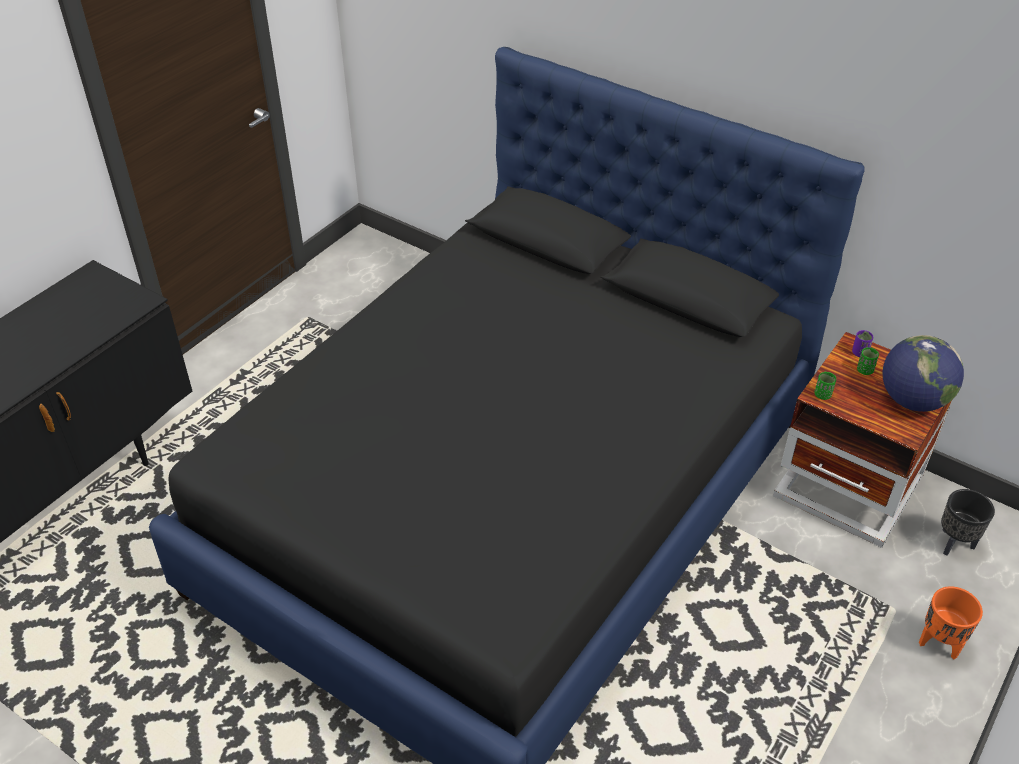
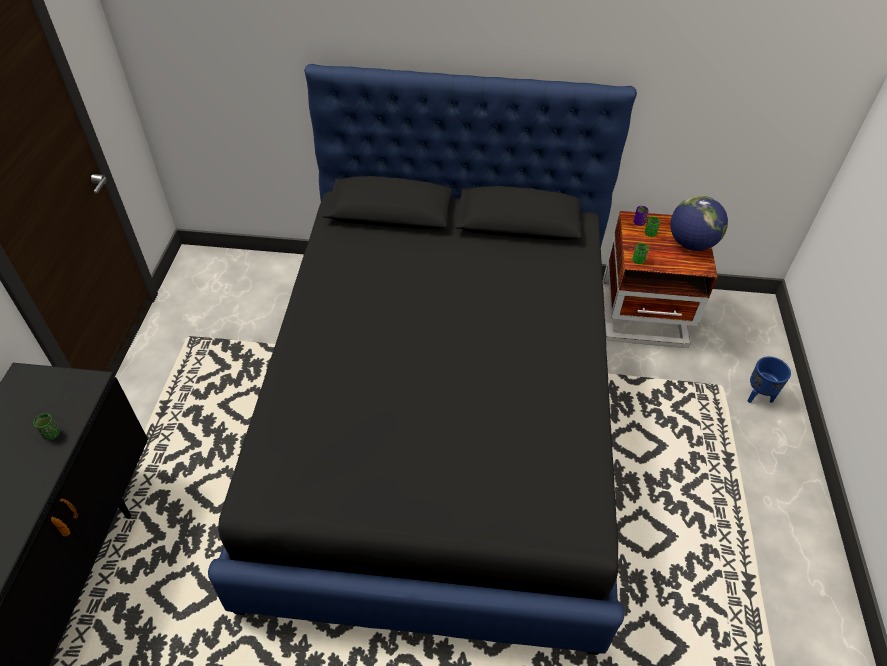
camera: 30 degrees left, 5 degrees up
(81, 332) = (52, 434): none -> green cup
(940, 642) = (758, 395): orange planter -> blue planter
(953, 544) = (724, 328): black planter -> none

